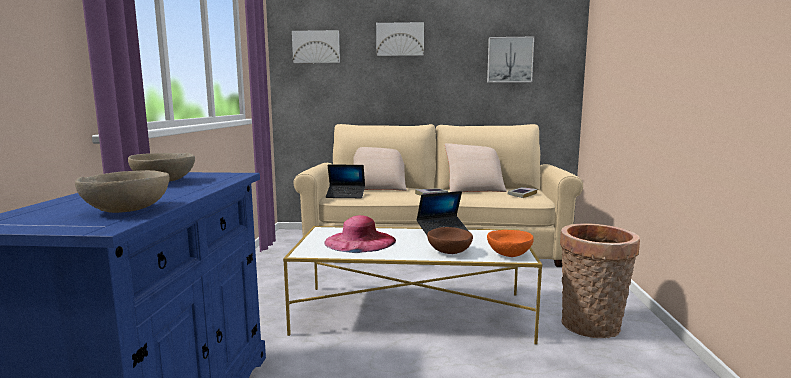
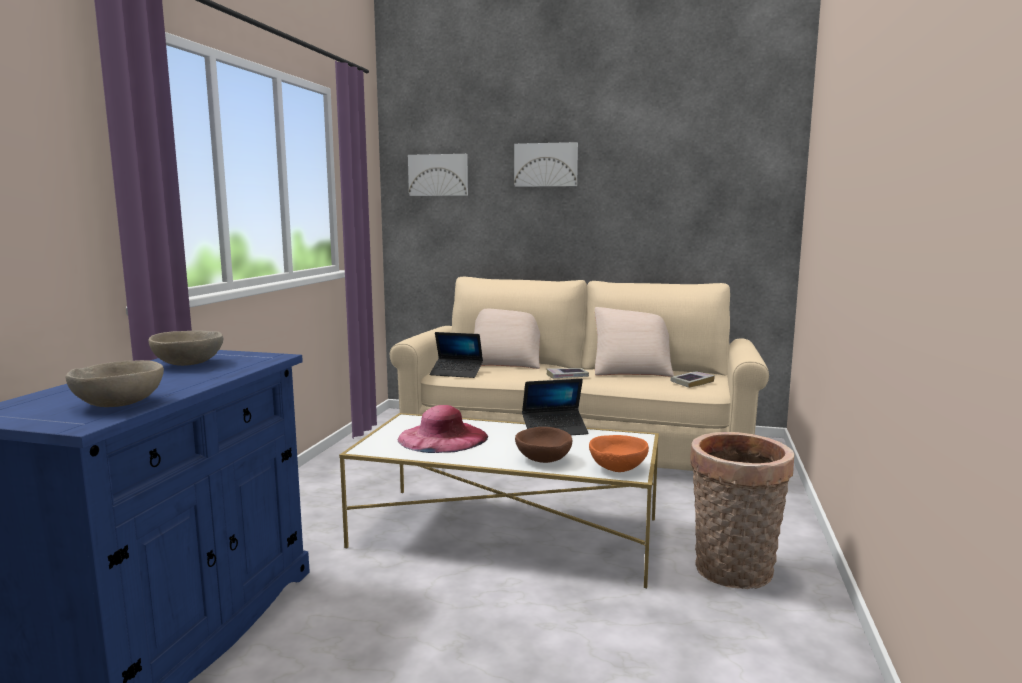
camera: 10 degrees right, 0 degrees up
(509, 60) = (695, 192): picture -> none

